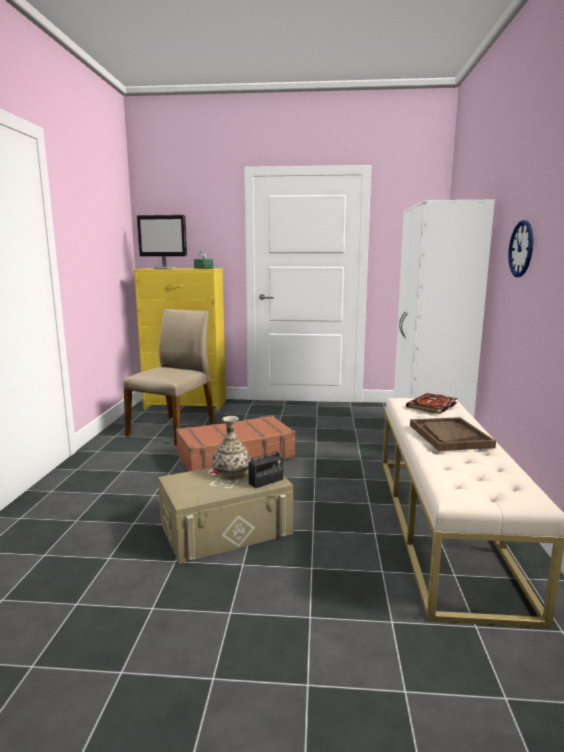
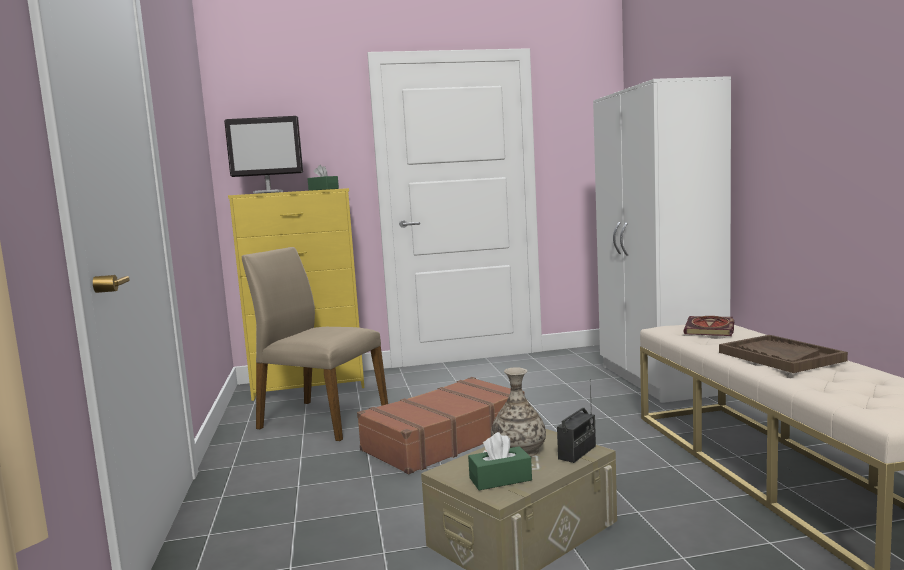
camera: 15 degrees left, 5 degrees down
(173, 429) = (321, 419): beige chair -> beige chair turned 75 degrees counterclockwise
(198, 490) = (500, 479): none -> green tissue box
(521, 249) = (795, 127): wall clock -> none

